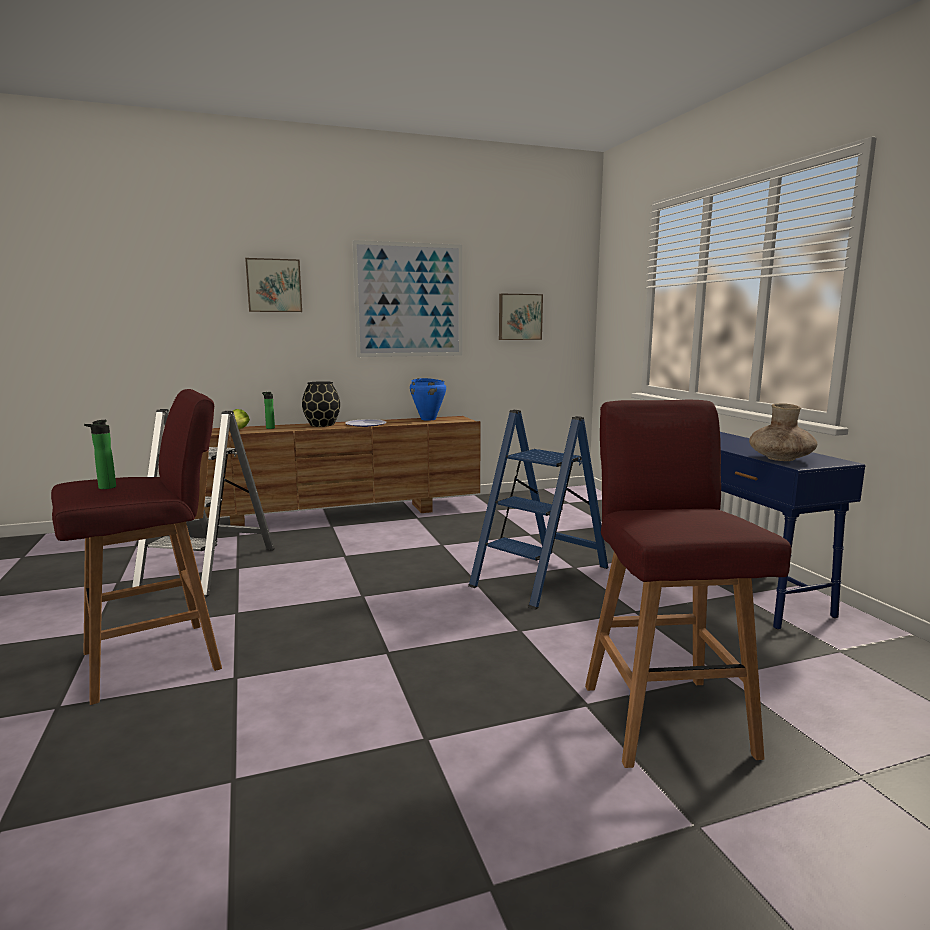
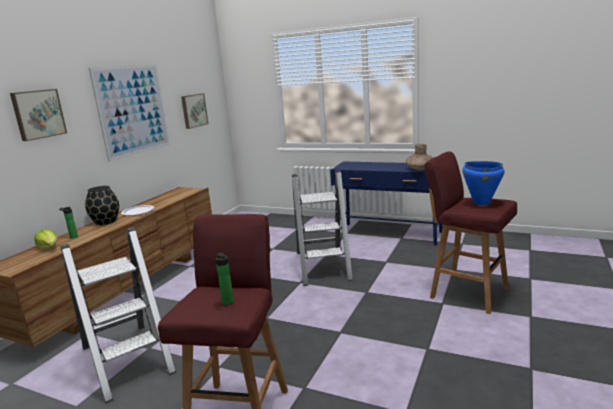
camera: 45 degrees left, 5 degrees up
(428, 419) = (166, 195): blue cooking pot -> blue cooking pot (481, 203)
(542, 576) = (322, 265): blue step ladder -> grey step ladder

